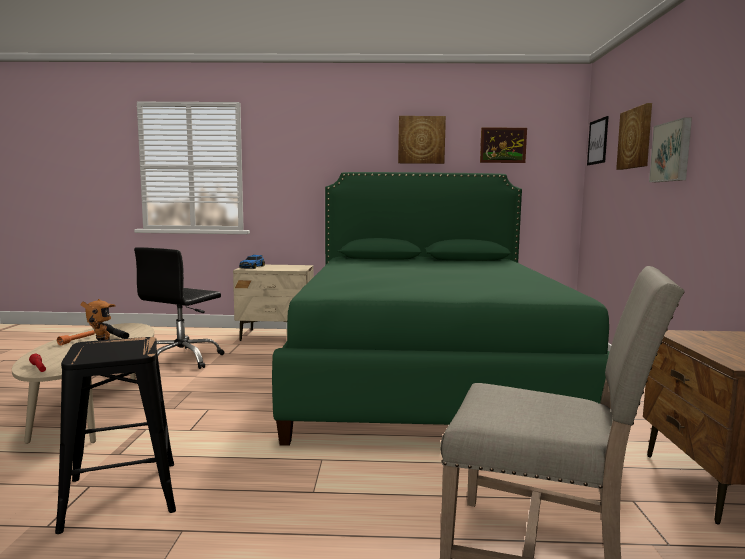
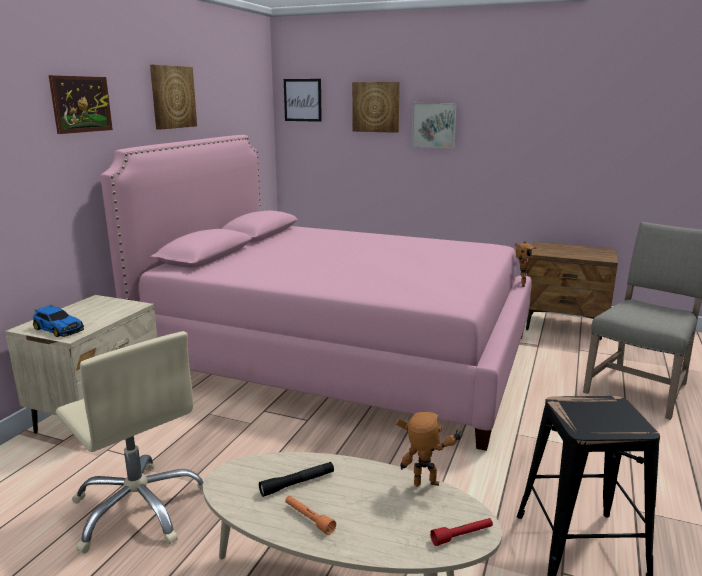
camera: 70 degrees left, 10 degrees up
(181, 359) = (140, 508): black office chair -> beige office chair
(428, 373) = (340, 354): green bed -> pink bed
(503, 145) = (230, 101): picture -> picture (81, 104)
(572, 354) = (520, 284): none -> toy robot

